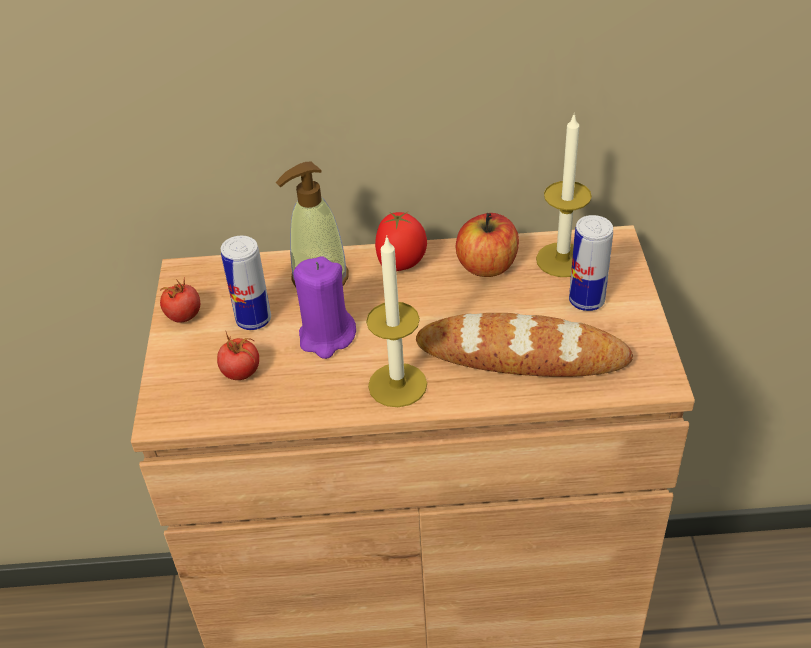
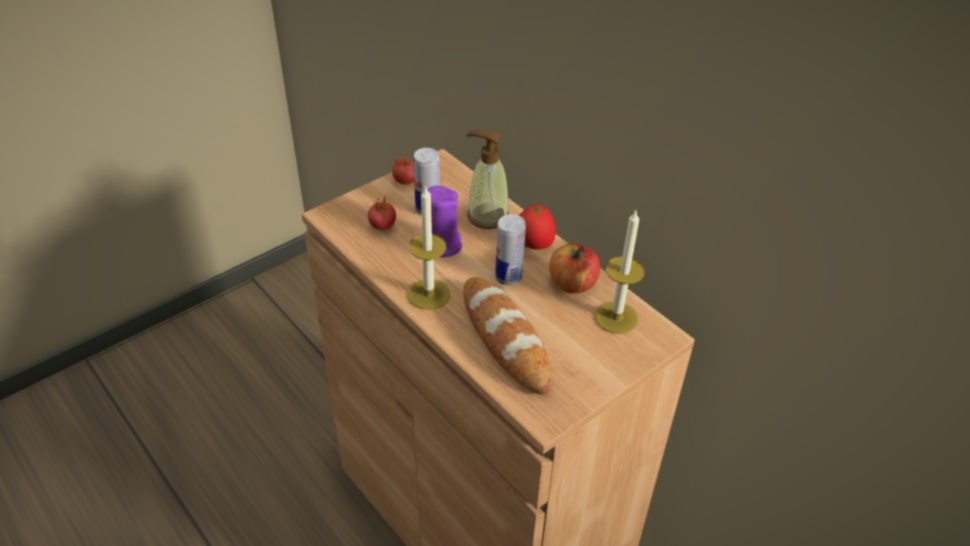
camera: 50 degrees right, 0 degrees up
(586, 300) = (587, 348): can -> can (508, 277)

